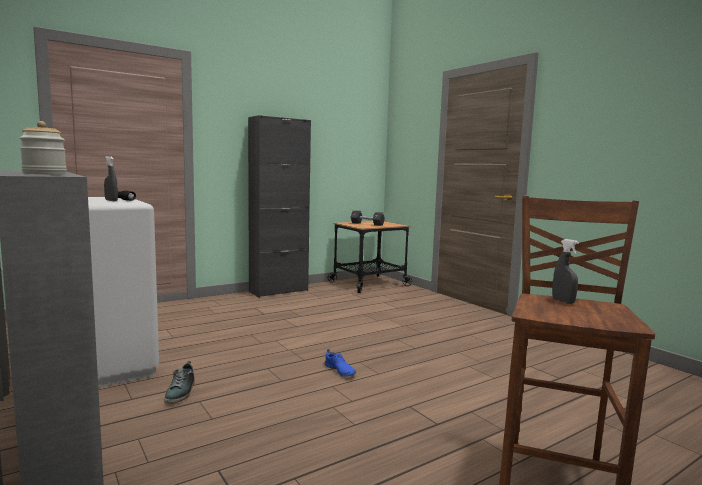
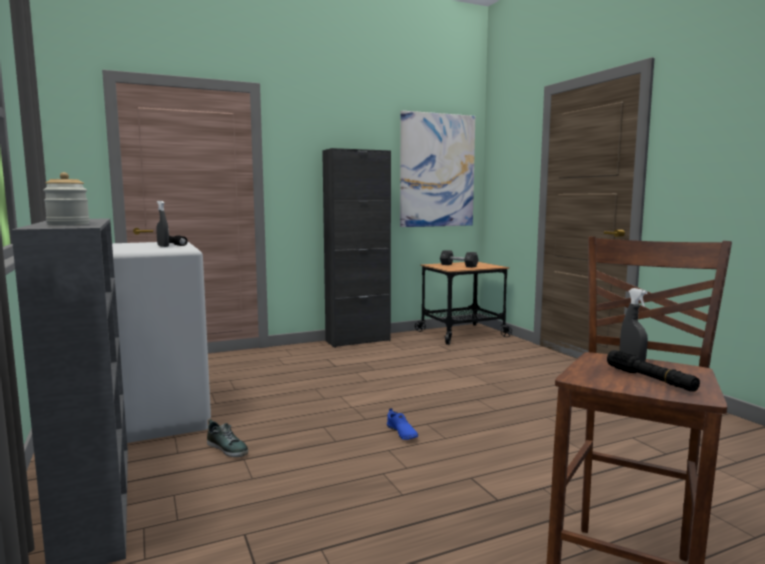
camera: 10 degrees right, 0 degrees up
(181, 392) = (228, 448): shoe -> shoe turned 60 degrees counterclockwise
(348, 140) = (437, 170): none -> picture
(585, 314) = (650, 379): none -> black flashlight

